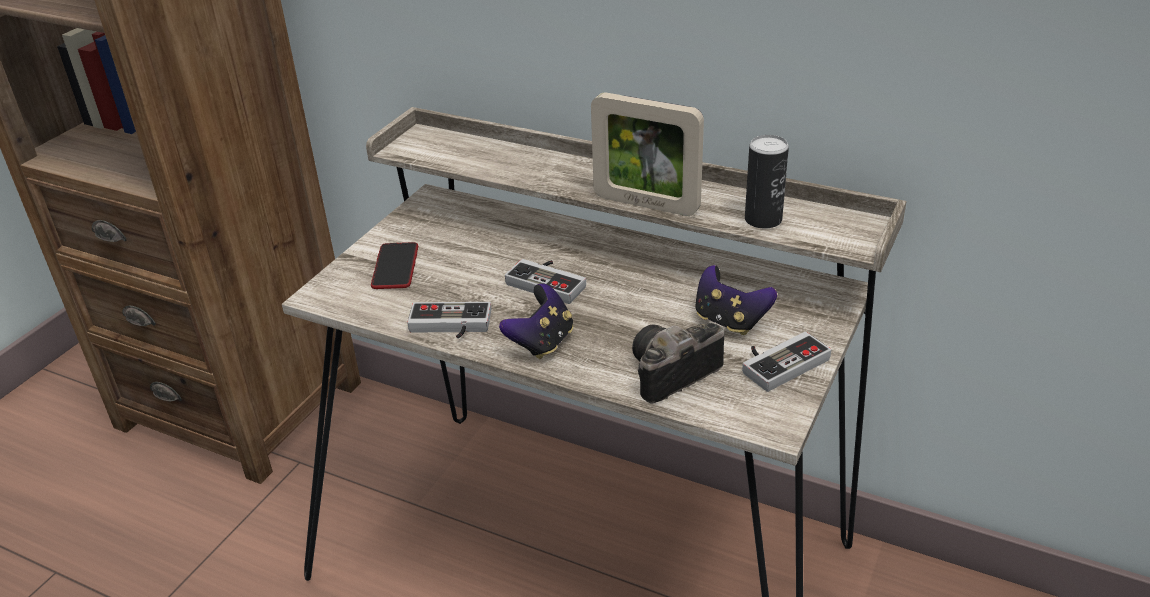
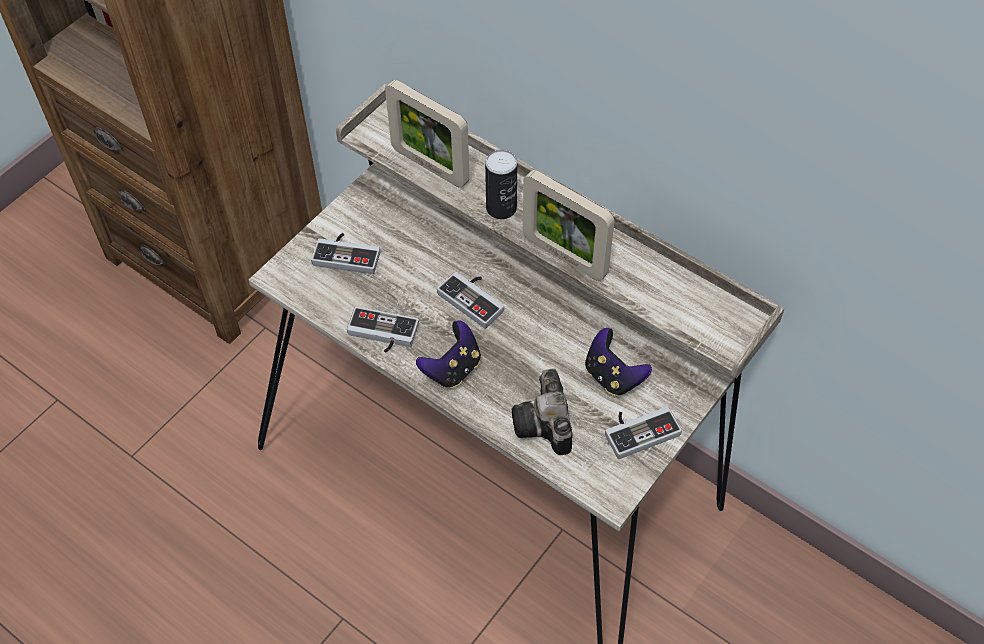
camera: 10 degrees right, 20 degrees up
(395, 267) = (348, 254): phone -> game controller
(475, 161) = (430, 166): none -> picture frame
(669, 376) = (545, 426): camera -> camera turned 75 degrees counterclockwise
(763, 219) = (658, 297): can -> can (501, 208)

